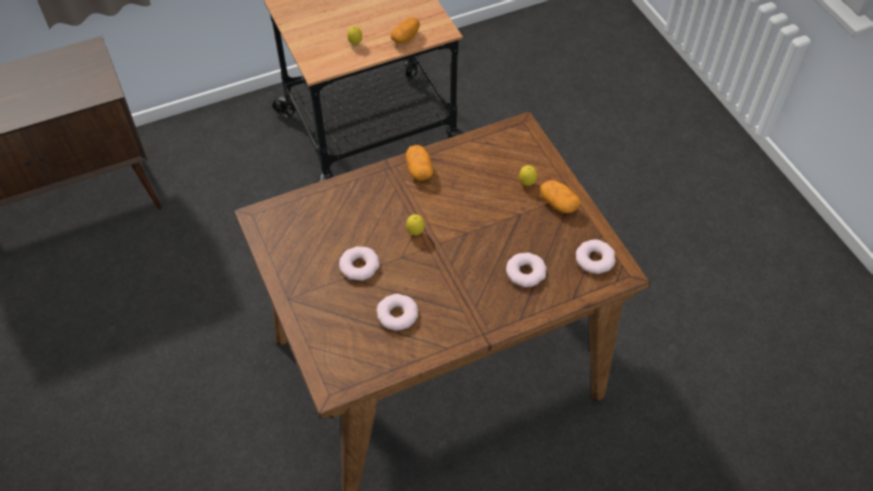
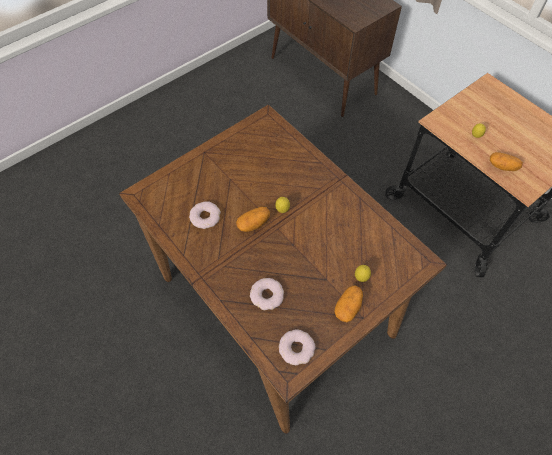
camera: 75 degrees right, 5 degrees up
(359, 266) = (241, 184): donut -> none
(419, 170) = (344, 198): potato -> potato (253, 224)

